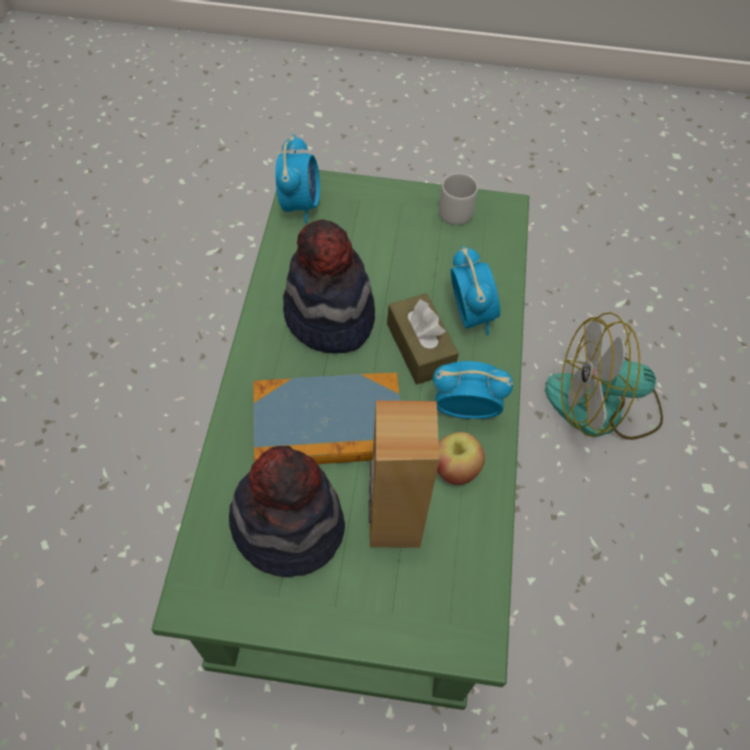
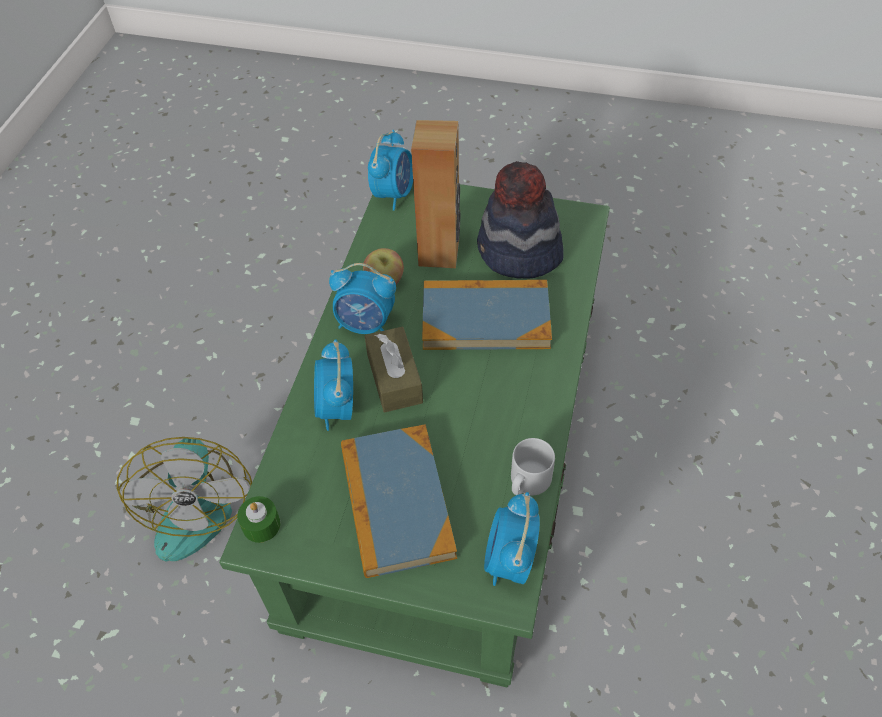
camera: 170 degrees left, 5 degrees down
(329, 317) = (480, 413): hat -> none
(397, 239) = (396, 502): none -> book
(457, 210) = (315, 541): grey mug -> grey mug (527, 482)
(476, 631) = (393, 194): none -> alarm clock
(505, 219) = (261, 525): none -> green candle
(602, 406) = (194, 504): fan -> fan turned 75 degrees clockwise

